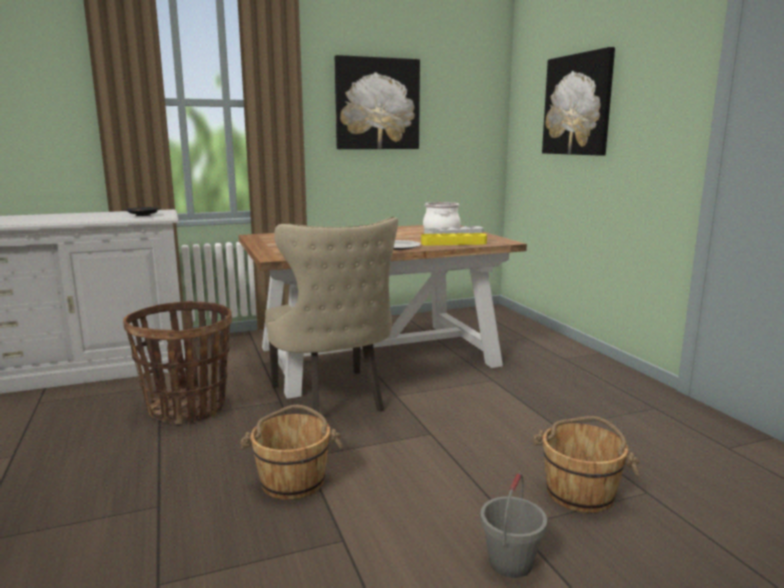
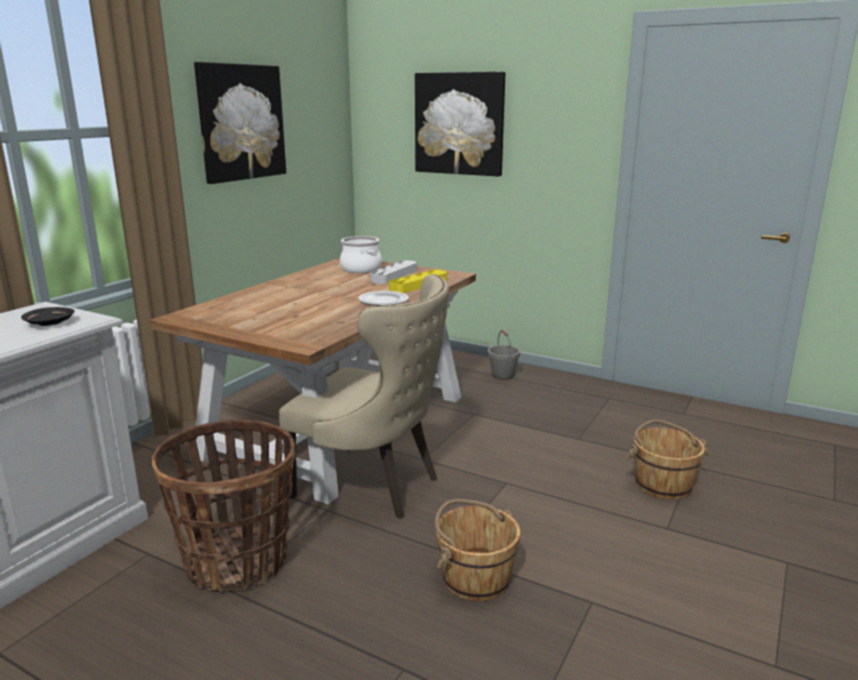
camera: 40 degrees left, 5 degrees up
(511, 563) = (702, 555): grey bucket -> grey bucket (503, 375)

